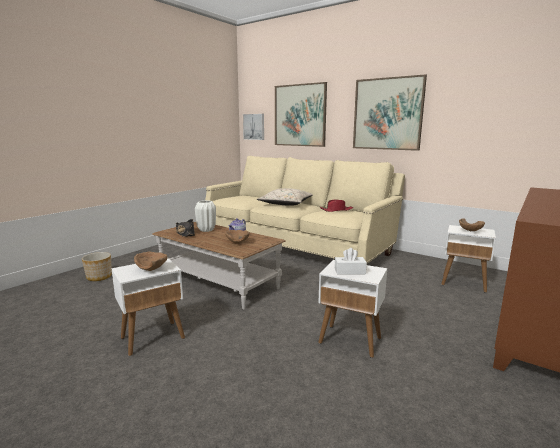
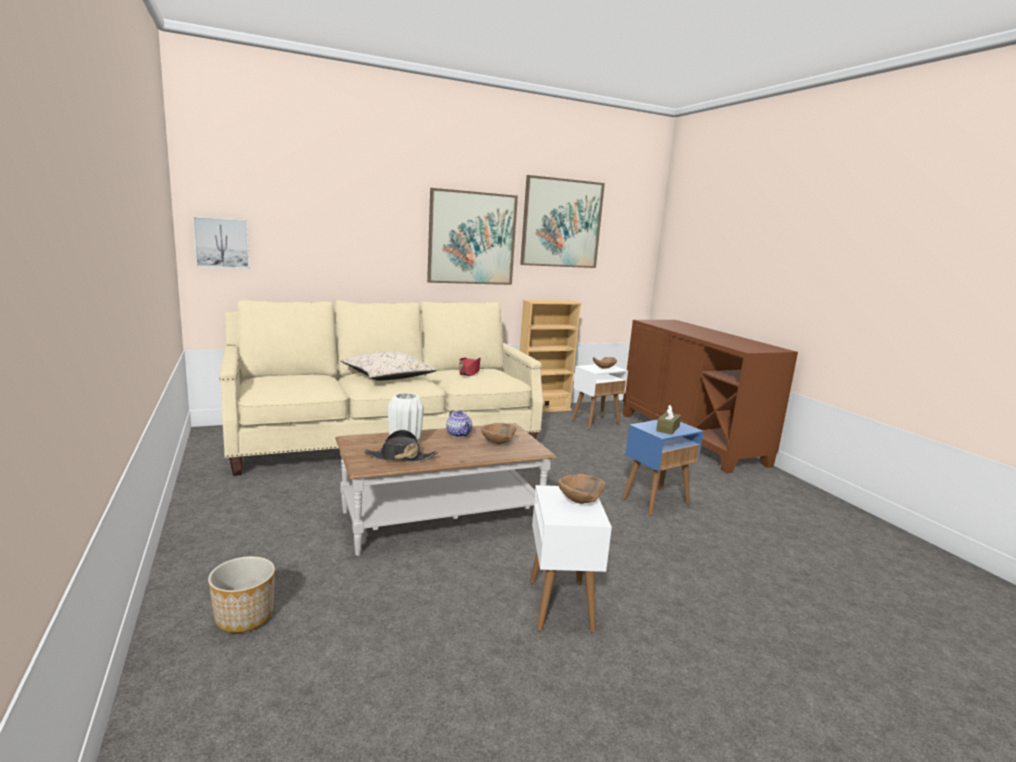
camera: 60 degrees left, 0 degrees up
(300, 115) = (331, 229): picture -> picture (561, 223)
(350, 271) = (668, 429): white tissue box -> brown tissue box
(350, 340) = (656, 501): white side table -> blue side table
(440, 262) = (543, 409): none -> beige bookcase

